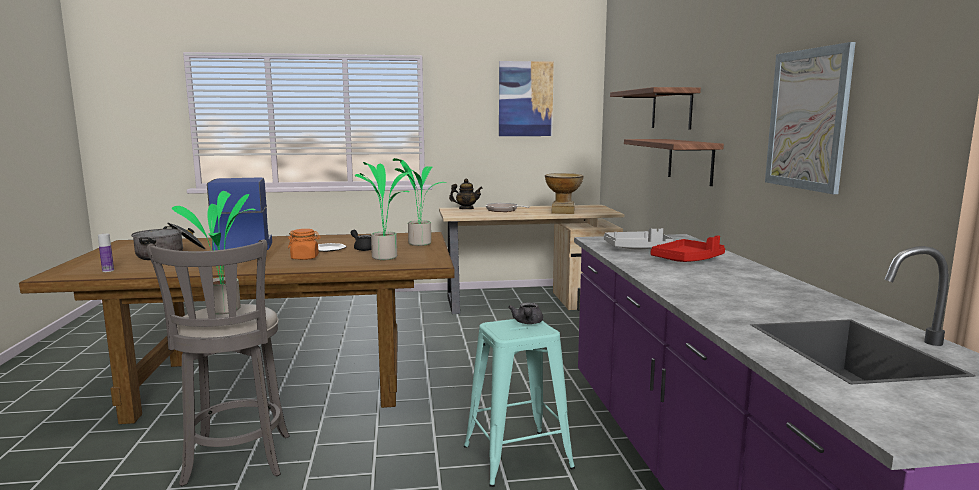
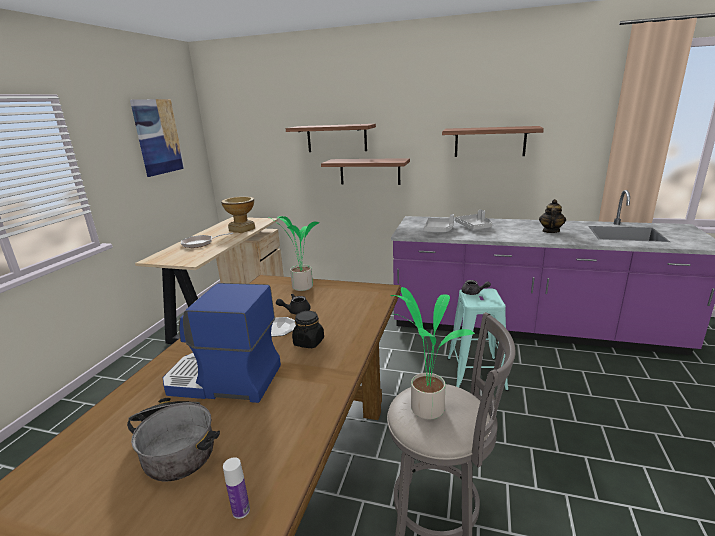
camera: 65 degrees left, 10 degrees up
(305, 258) = (309, 342): orange jar -> black jar
(385, 257) = (343, 305): potted plant -> none
(466, 209) = (166, 254): teapot -> teapot (550, 231)
(687, 260) = (474, 227): red tray -> grey tray
(807, 119) = (490, 142): picture -> shelf

